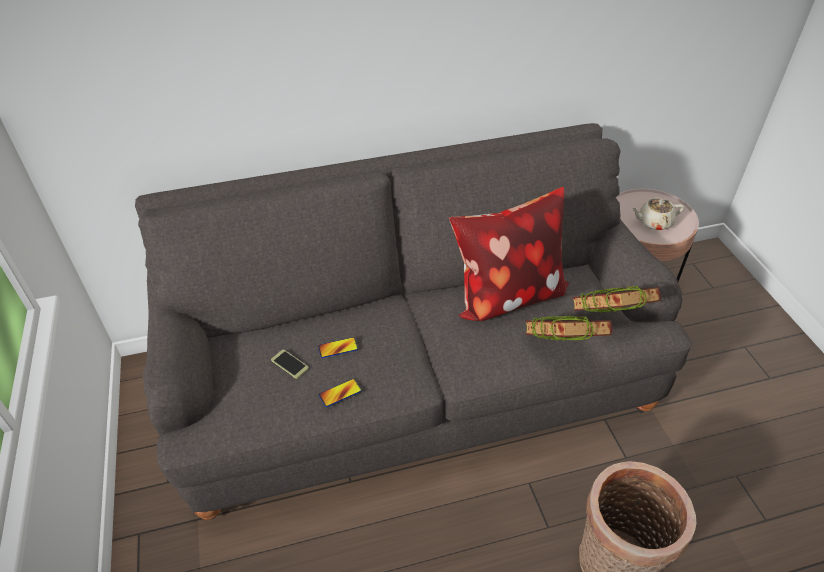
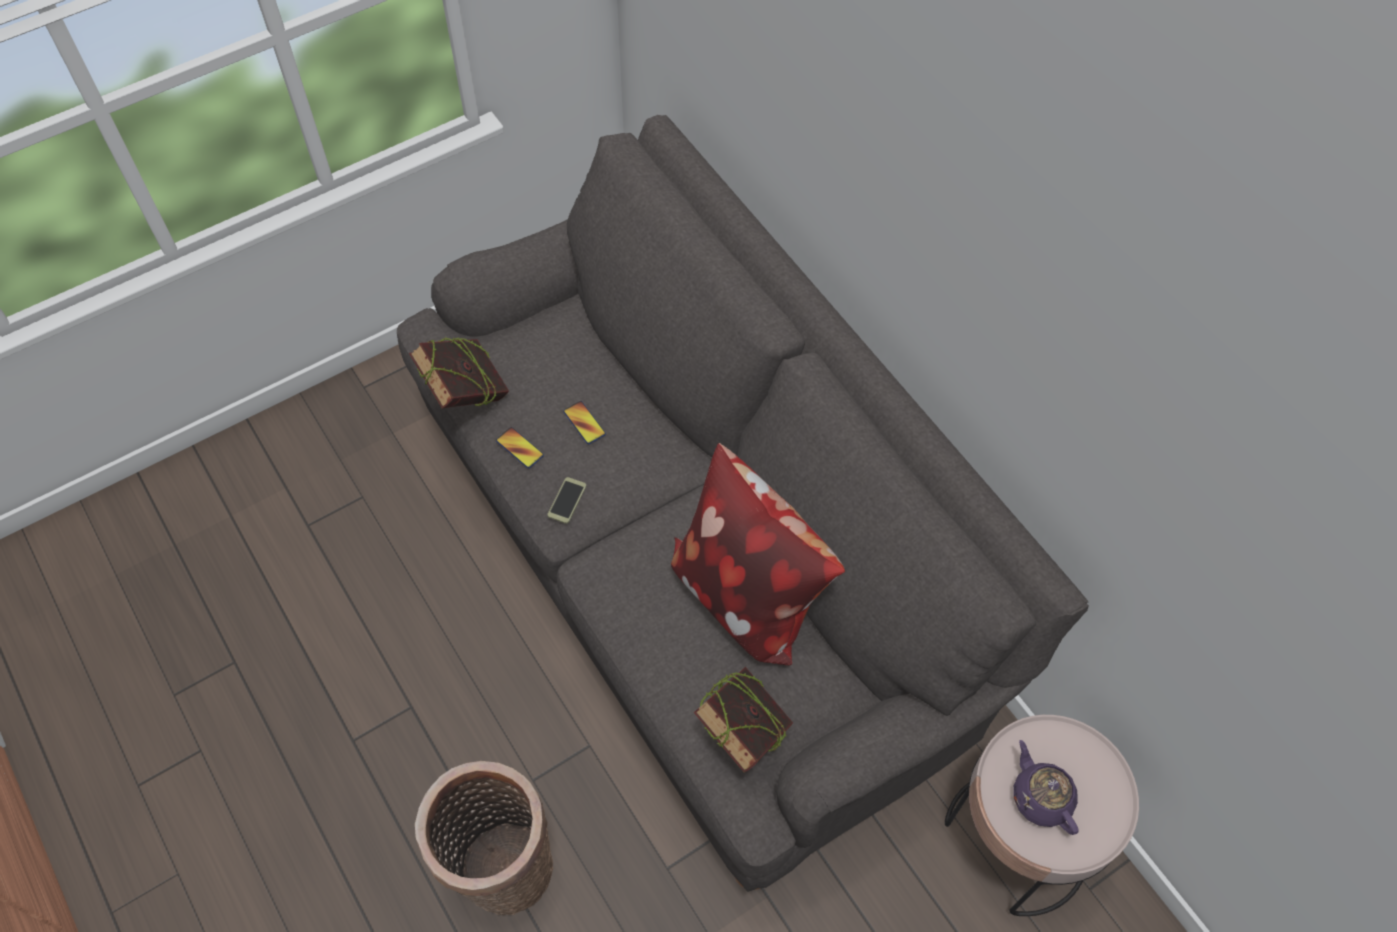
camera: 70 degrees right, 15 degrees up
(290, 364) = (544, 383): phone -> phone (567, 501)
(561, 351) = (663, 678): book -> book (466, 397)
(653, 222) = (1040, 797): beige teapot -> purple teapot

